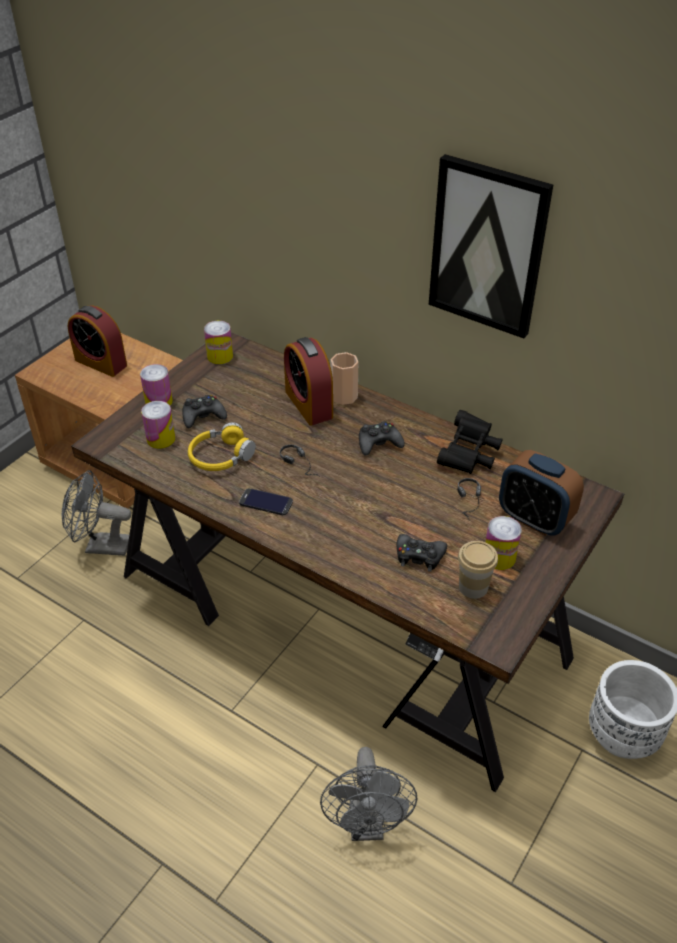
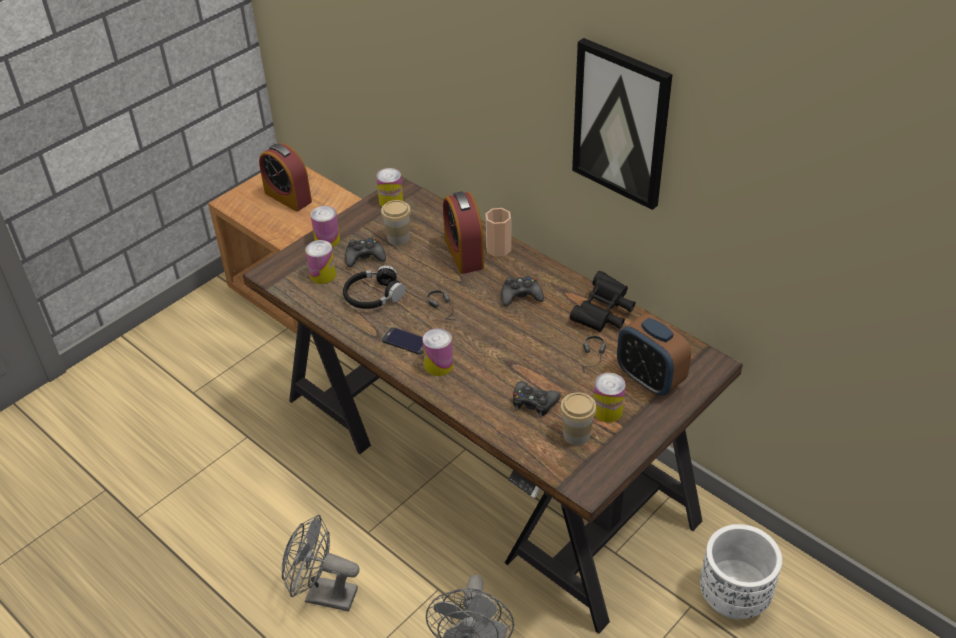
camera: 10 degrees right, 0 degrees up
(101, 546) = (273, 370): grey fan -> grey fan (323, 595)
(220, 456) = (373, 296): yellow headphones -> black headphones
(235, 393) = (398, 238): none -> cup
(307, 525) = (439, 365): none -> can

